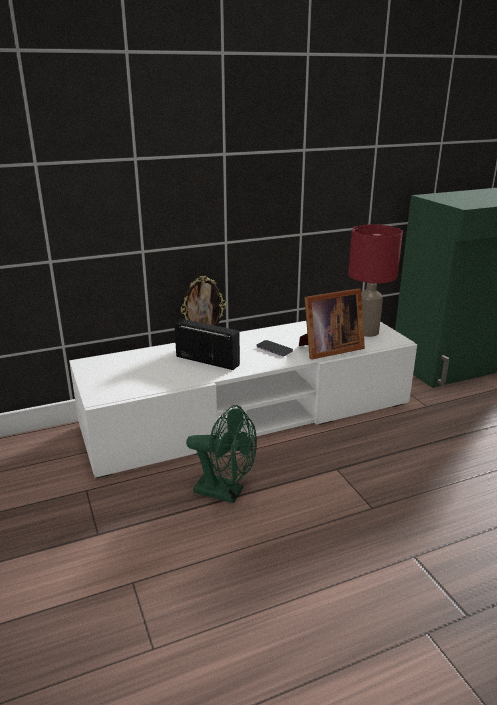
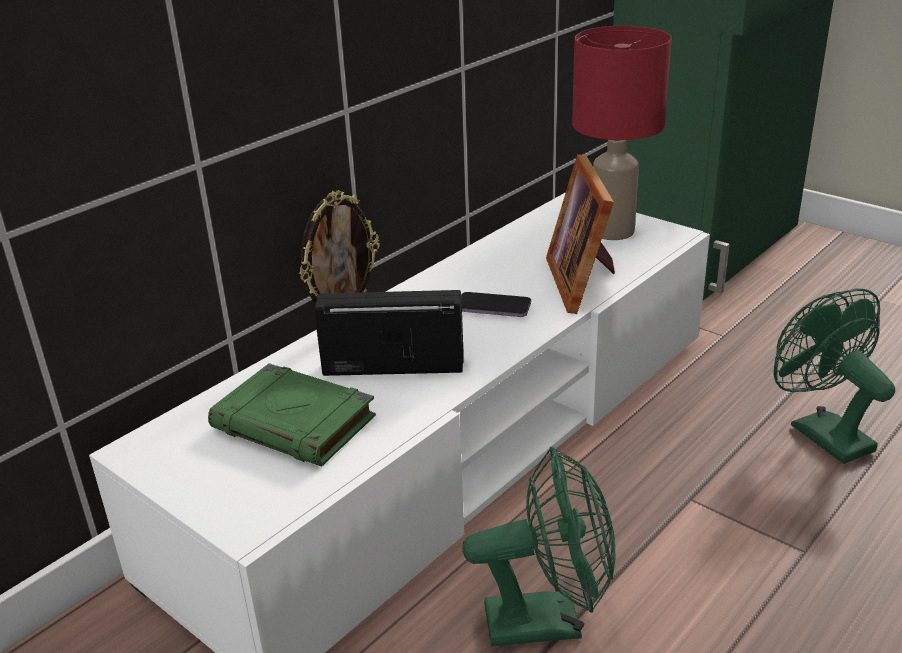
camera: 25 degrees left, 5 degrees up
(149, 370) = (296, 423): none -> green book
(328, 349) = (584, 281): picture frame -> picture frame turned 135 degrees clockwise
(435, 463) = (821, 432): none -> green fan

